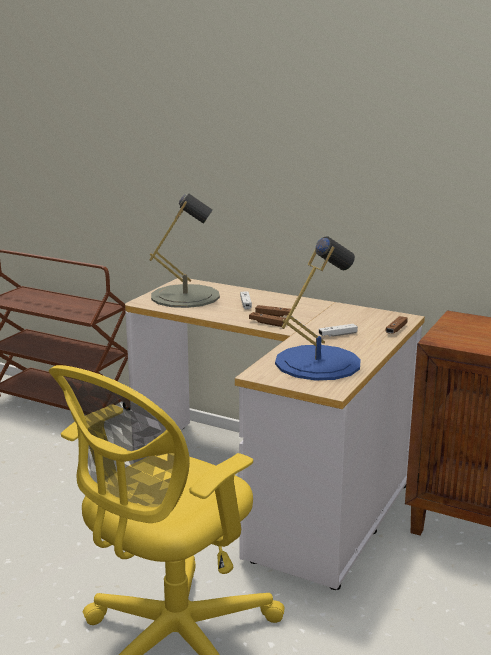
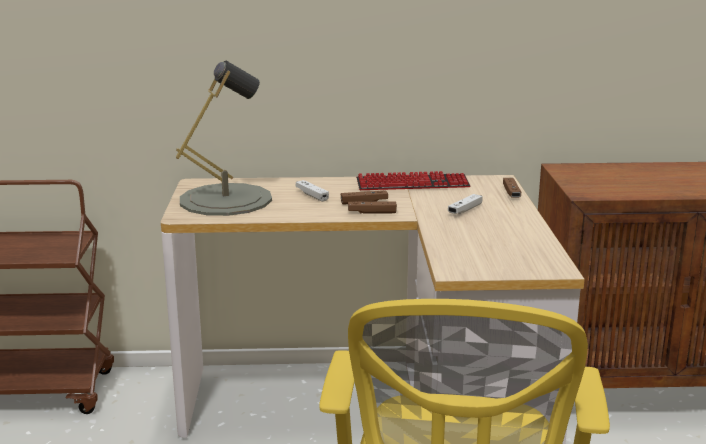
camera: 30 degrees left, 0 degrees up
(317, 362) = (494, 244): blue table lamp -> none
(330, 309) = (412, 184): none -> keyboard

